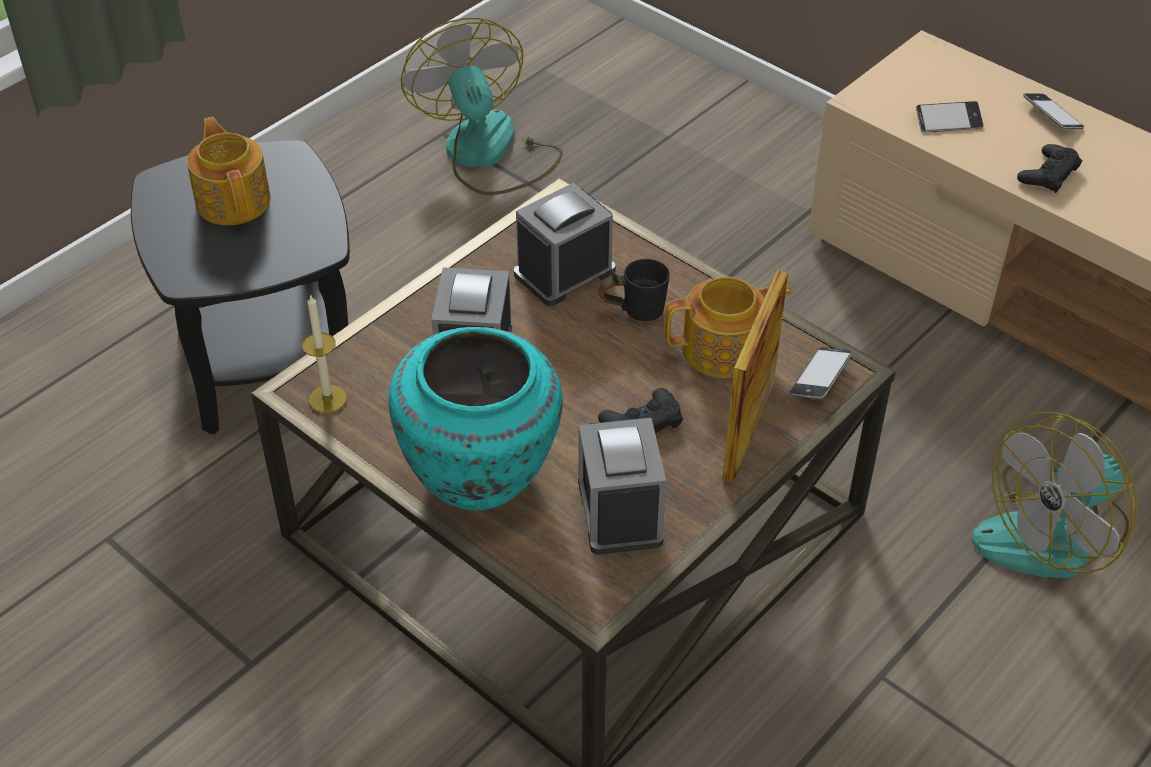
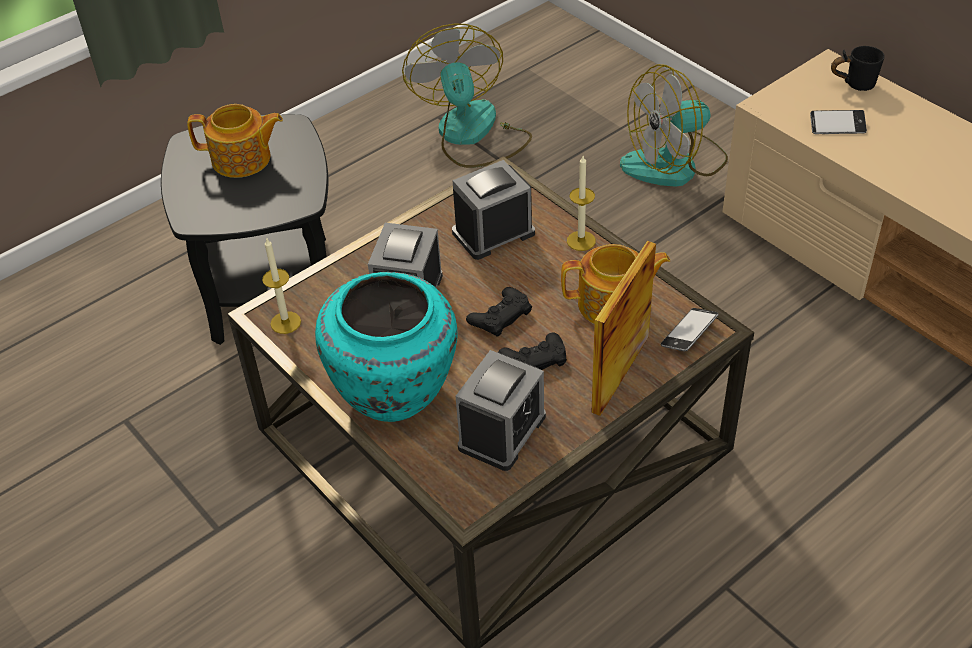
camera: 10 degrees right, 0 degrees up
(234, 200) = (242, 159): teapot -> teapot turned 105 degrees clockwise
(619, 511) = (502, 432): alarm clock -> alarm clock turned 150 degrees counterclockwise
(634, 308) = (544, 266): black mug -> black mug (853, 83)
(672, 275) = (581, 241): none -> candle
(1048, 174) = (916, 174): black game controller -> black game controller (500, 316)
(1052, 116) = (928, 126): phone -> none
(1053, 534) = (892, 480): fan -> fan (674, 163)

